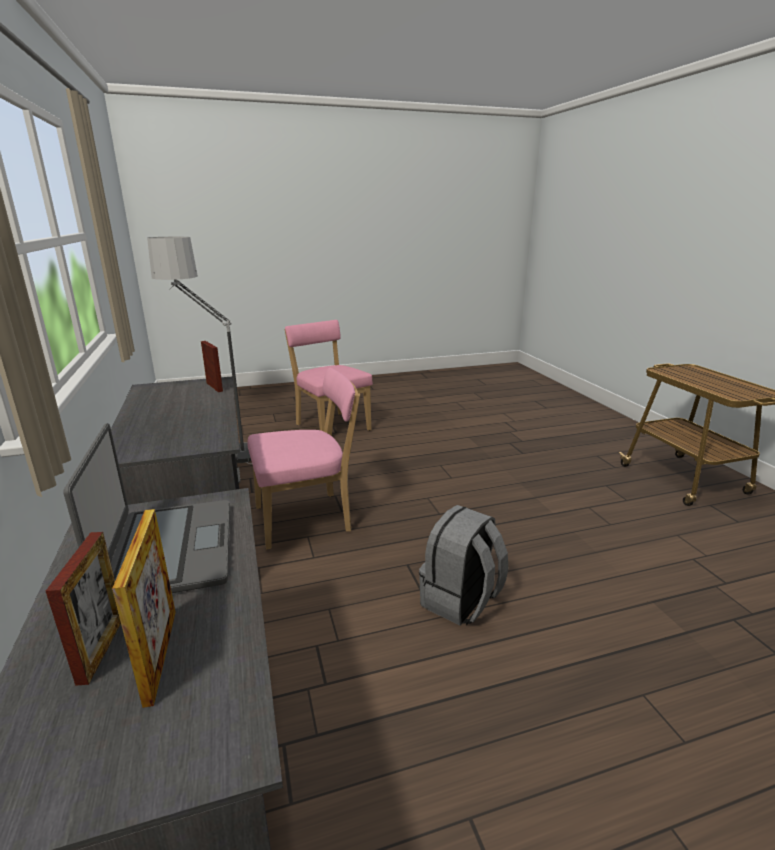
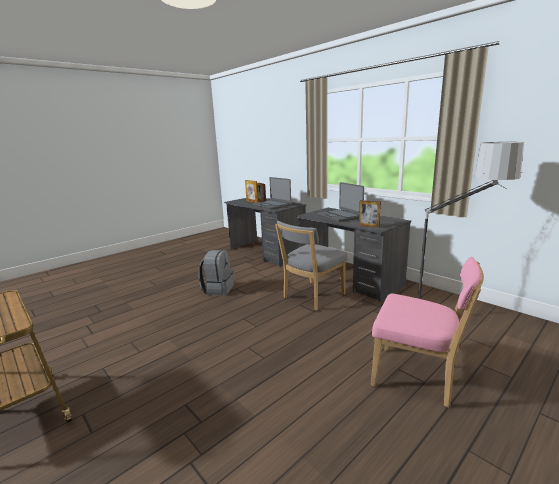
camera: 155 degrees right, 5 degrees down
(177, 420) = (340, 216): none -> laptop
(308, 519) = (311, 297): pink chair -> grey chair

